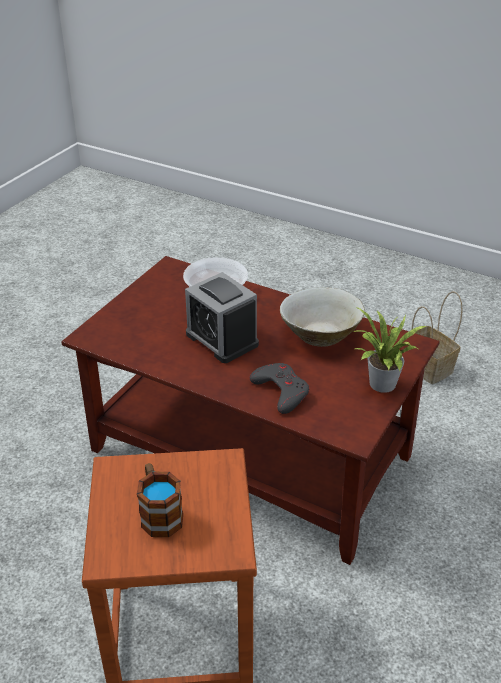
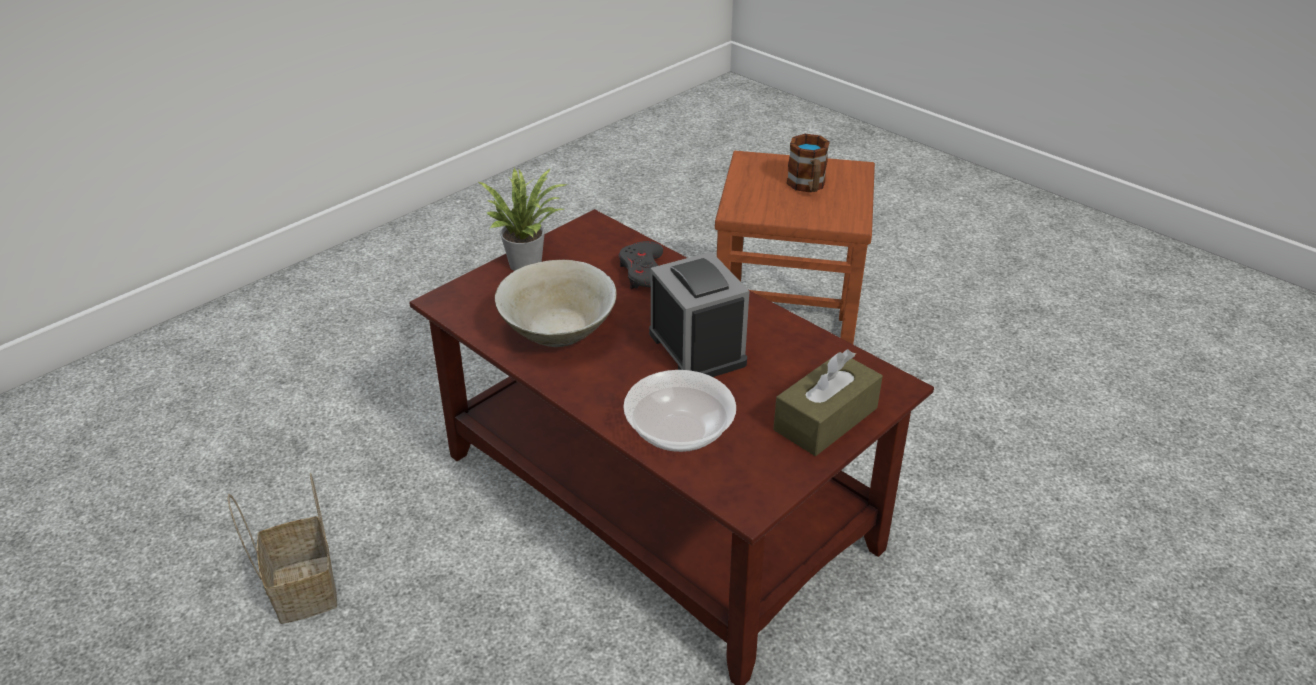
camera: 165 degrees left, 0 degrees up
(132, 310) = (825, 419): none -> brown tissue box

